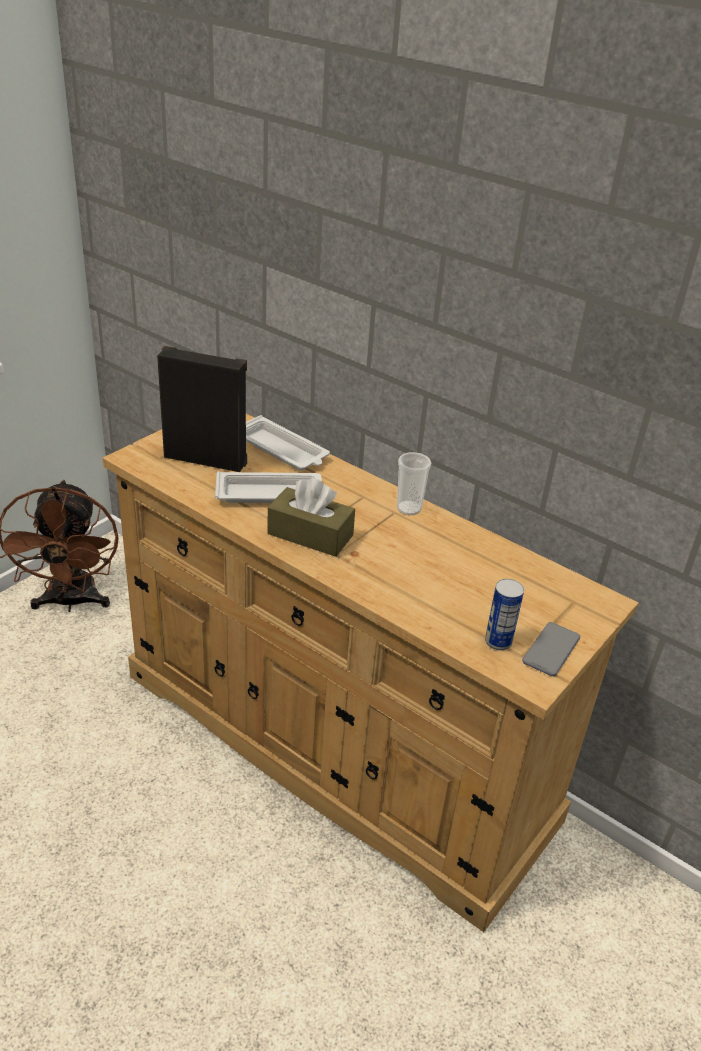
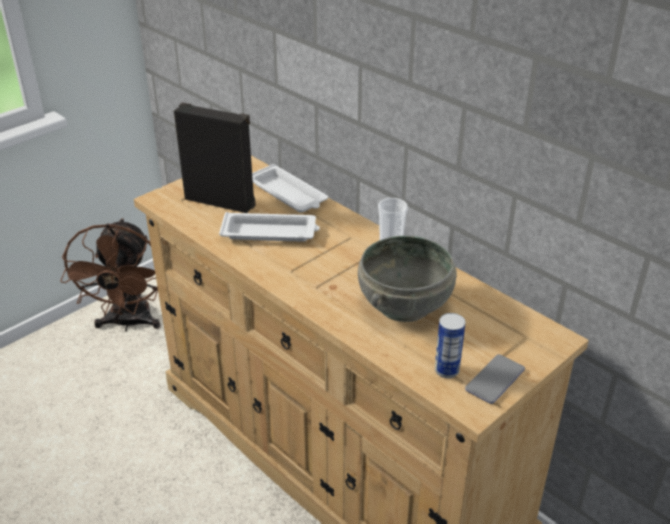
camera: 10 degrees right, 0 degrees up
(310, 534) = (297, 269): brown tissue box -> none
(438, 572) = (405, 305): none -> grey bowl

